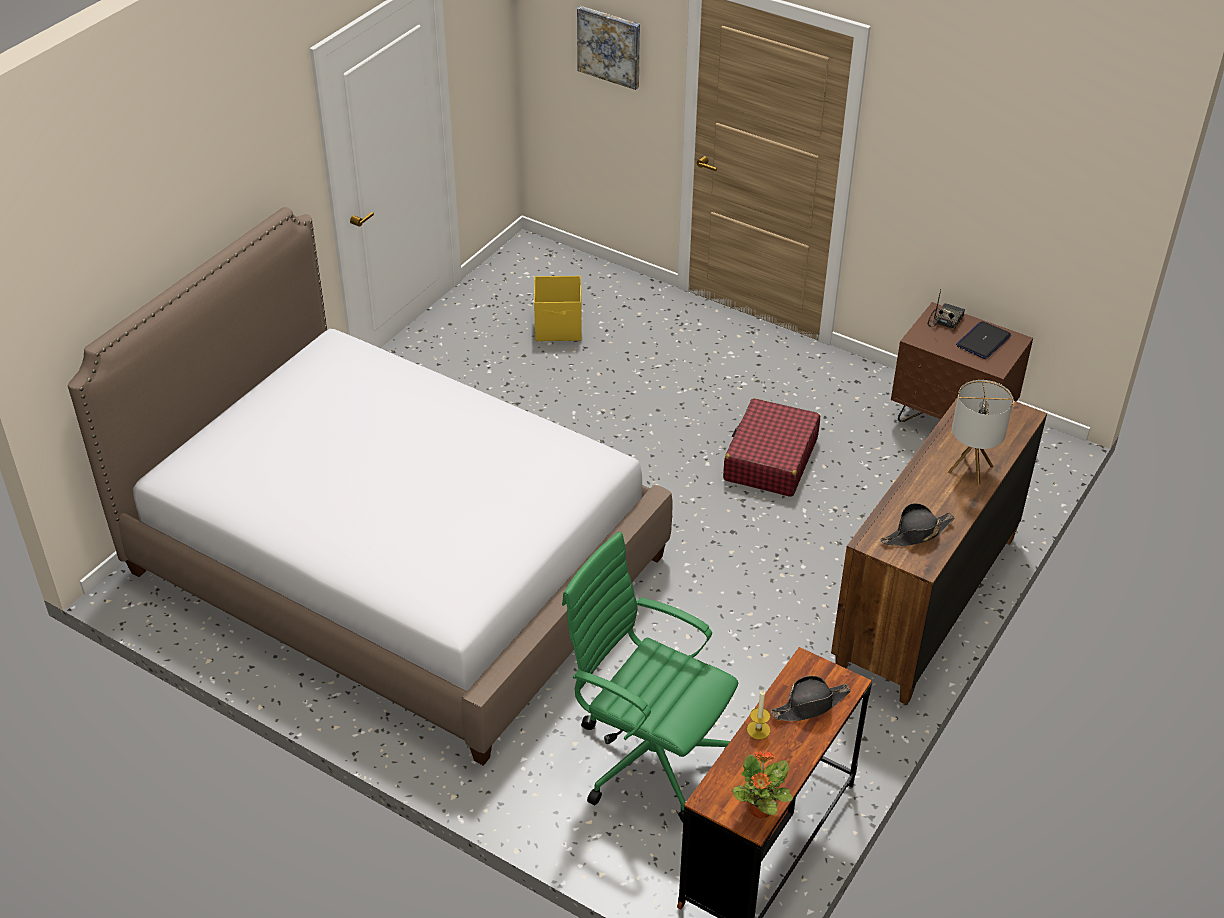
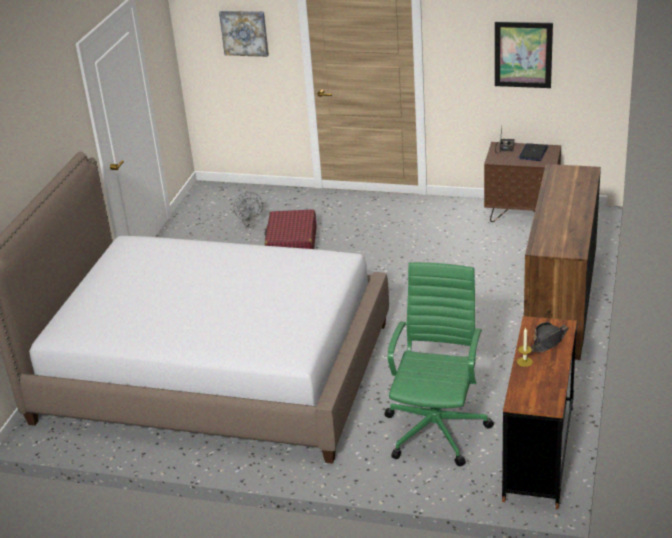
camera: 15 degrees left, 10 degrees down
(559, 328) = (250, 225): yellow storage box -> grey fan
(648, 756) = (437, 429): green office chair -> green office chair turned 90 degrees clockwise
(759, 810) = (551, 400): potted plant -> none
(770, 460) = (424, 259): red suitcase -> red suitcase (291, 244)
(916, 533) = (562, 239): black hat -> none
(970, 469) = (574, 202): table lamp -> none
(1002, 191) = (523, 54): none -> picture

